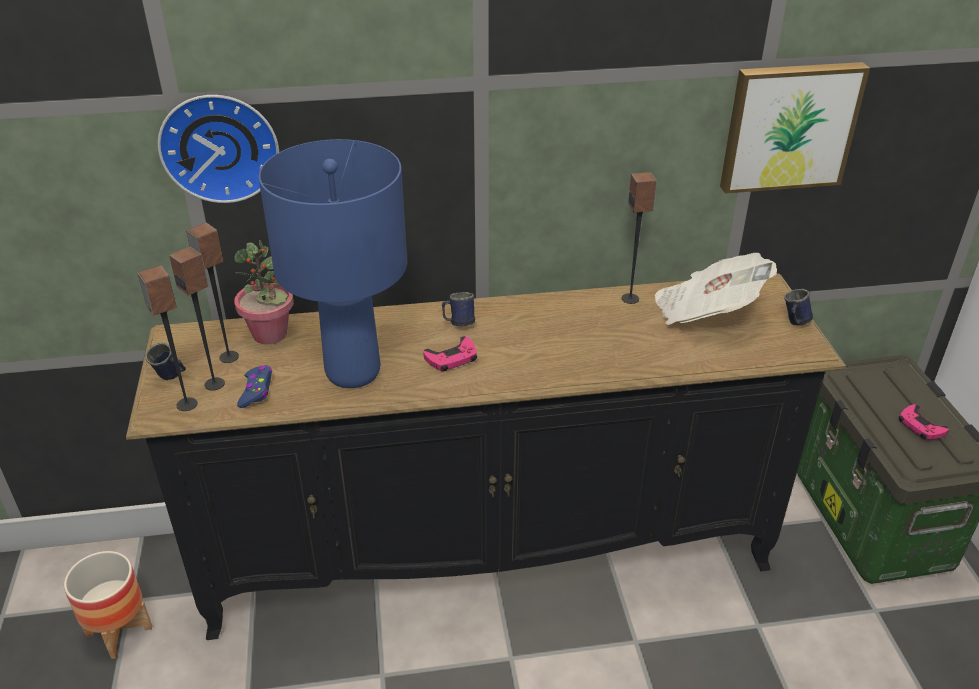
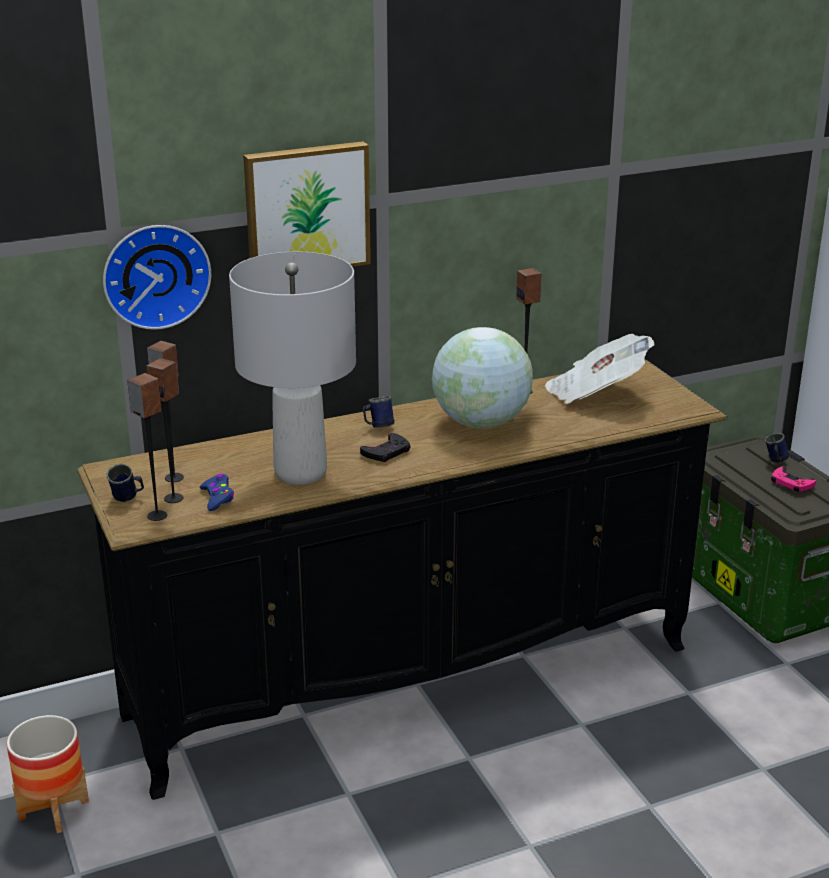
camera: 15 degrees left, 10 degrees down
(270, 334) = (203, 456): potted plant -> none
(354, 371) = (301, 472): blue table lamp -> grey table lamp
(452, 358) = (386, 452): pink game controller -> black game controller
(567, 334) = (481, 423): none -> globe
(789, 126) = (638, 221): picture -> picture (306, 209)
(794, 323) = (673, 391): blue mug -> blue mug (775, 461)

